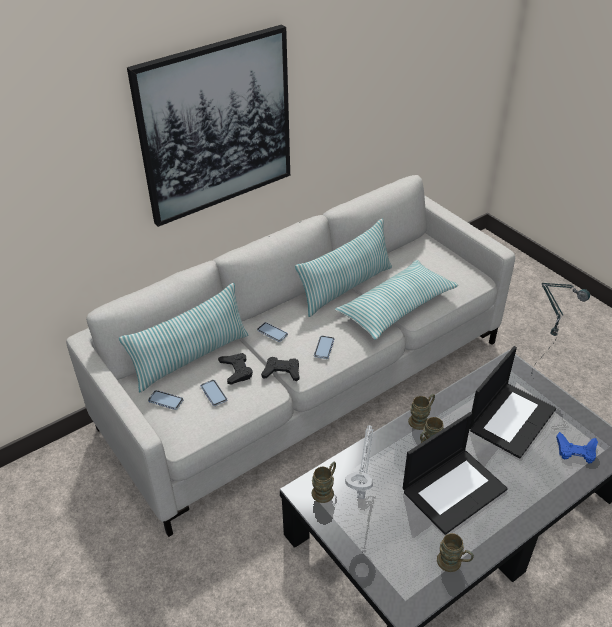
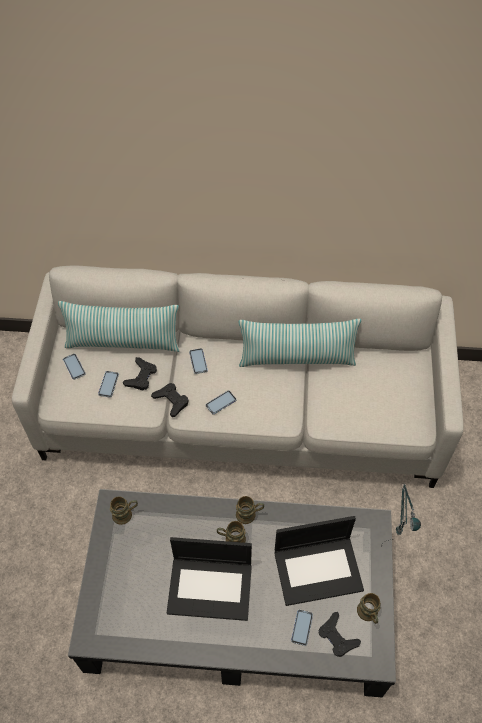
camera: 40 degrees right, 15 degrees up
(216, 126) = (213, 167): picture -> none
(361, 494) = (145, 537): grey table lamp -> none
(396, 308) = (316, 406): pillow -> none
(453, 563) = (149, 638): brown mug -> brown mug (368, 614)
(547, 464) = (302, 627): none -> phone
(576, 451) = (337, 637): blue game controller -> black game controller

